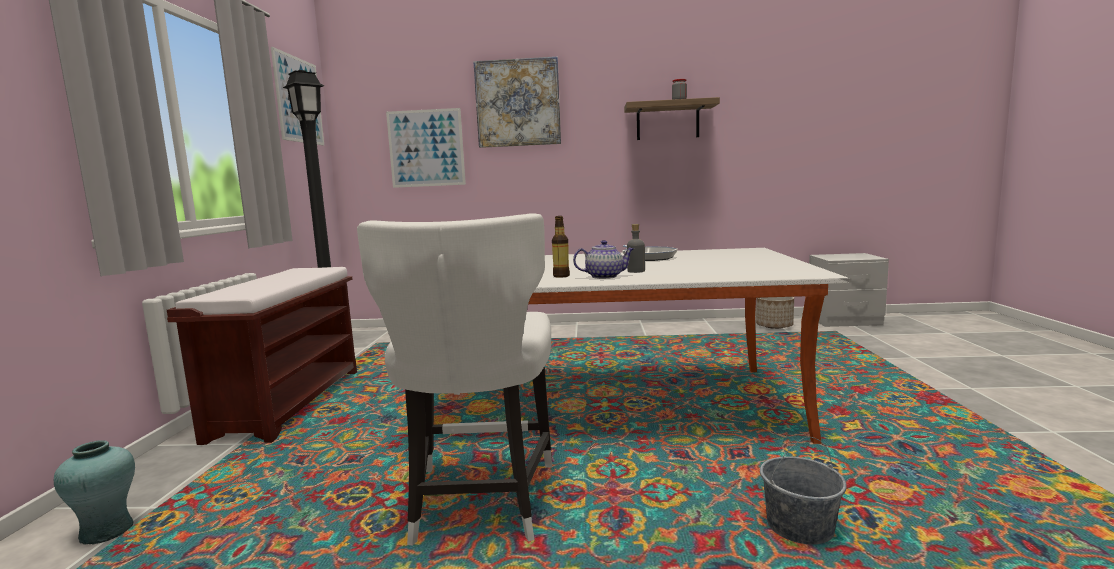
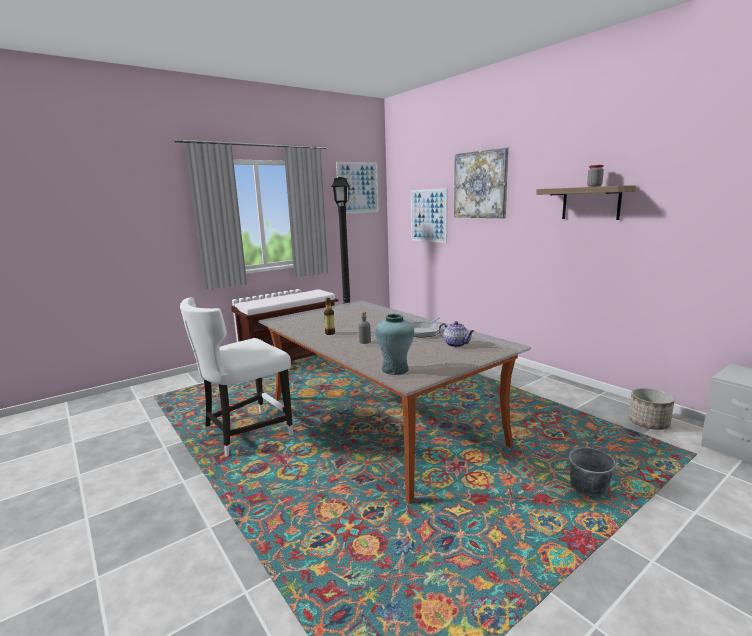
camera: 50 degrees right, 5 degrees up
(106, 531) = (180, 386): turquoise vase -> turquoise vase (395, 369)
(605, 276) = (338, 341): teapot -> teapot (456, 344)
(800, 526) = (294, 522): grey bucket -> grey bucket (589, 486)

